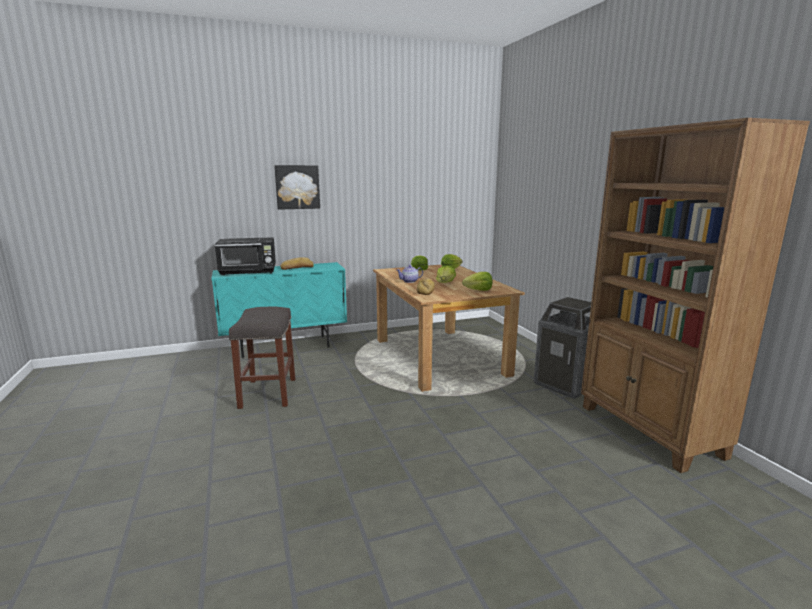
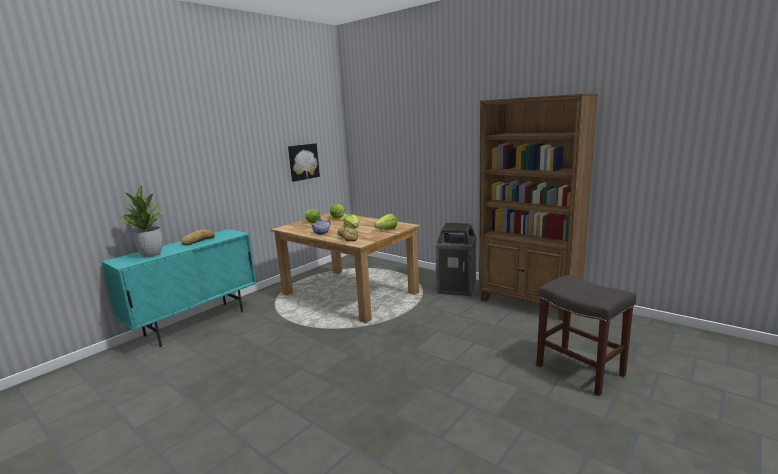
camera: 30 degrees left, 0 degrees up
(249, 272) = (151, 255): black microwave -> potted plant
(268, 393) = (231, 368): grey stool -> grey stool (581, 370)
(297, 187) = (181, 160): picture -> picture (303, 162)

